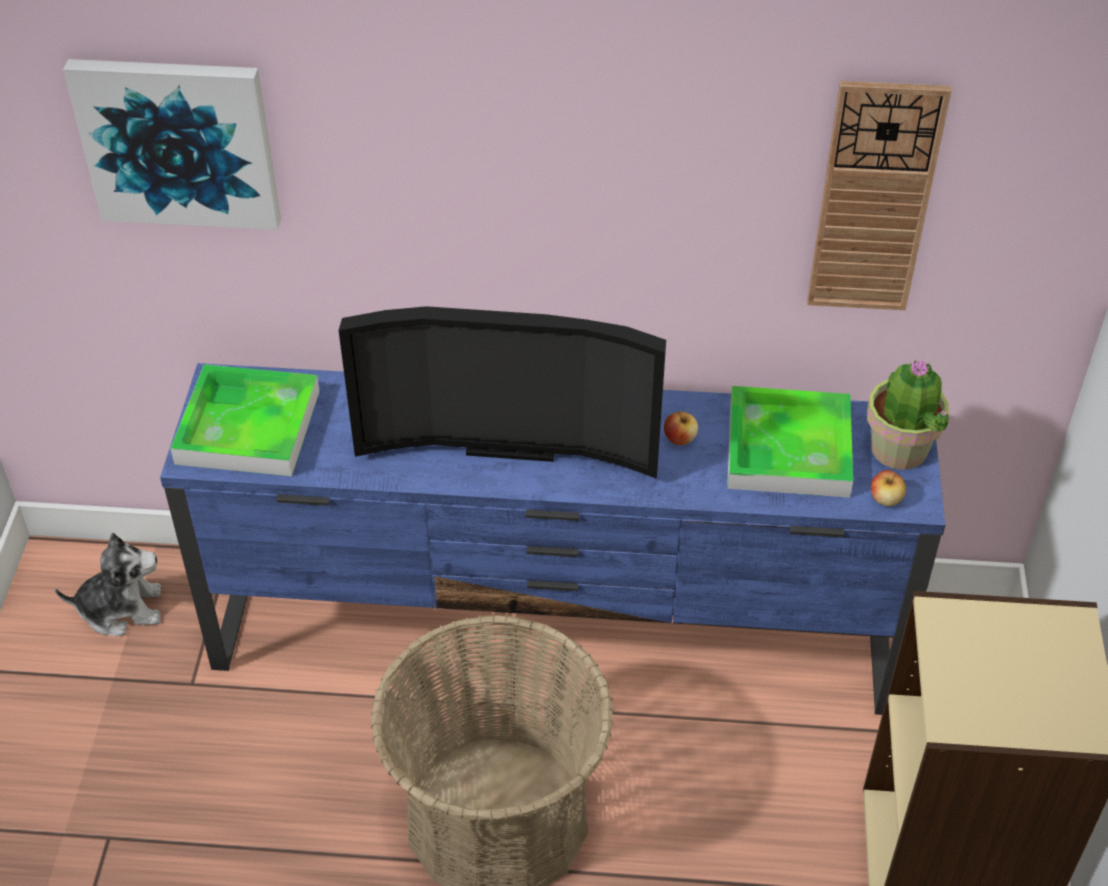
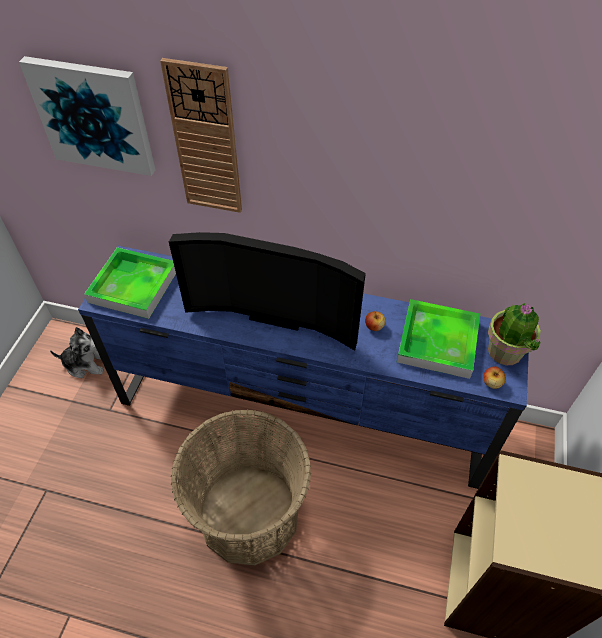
camera: 10 degrees right, 5 degrees up
(874, 199) = (514, 199): wall clock -> wall clock (206, 141)

